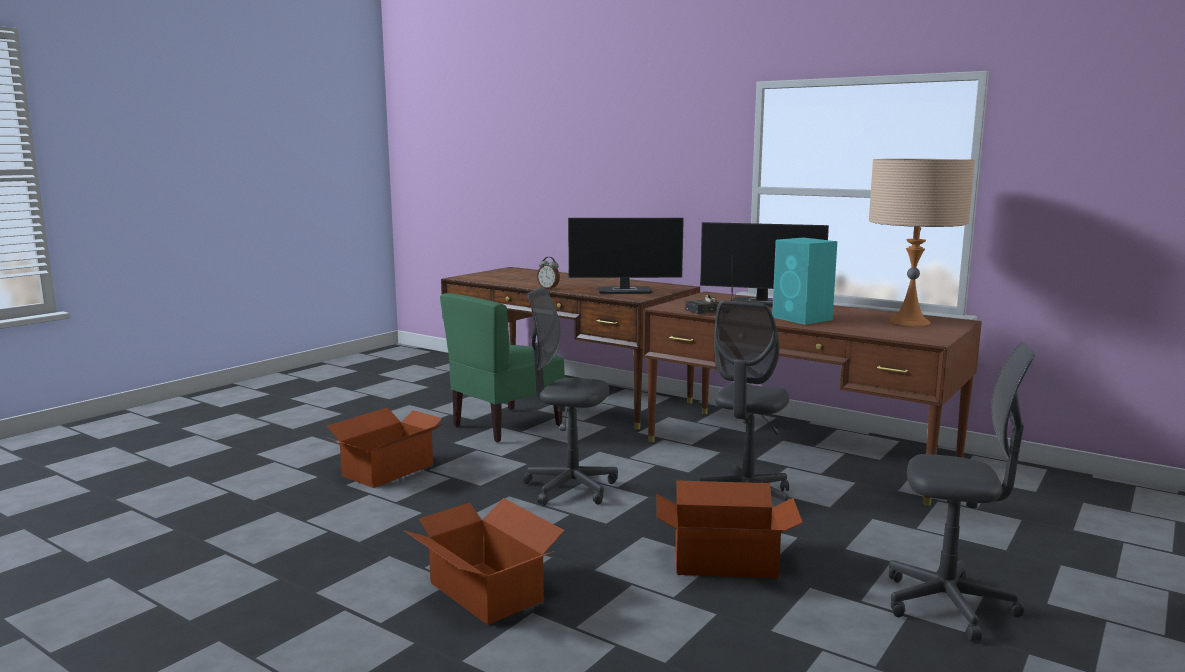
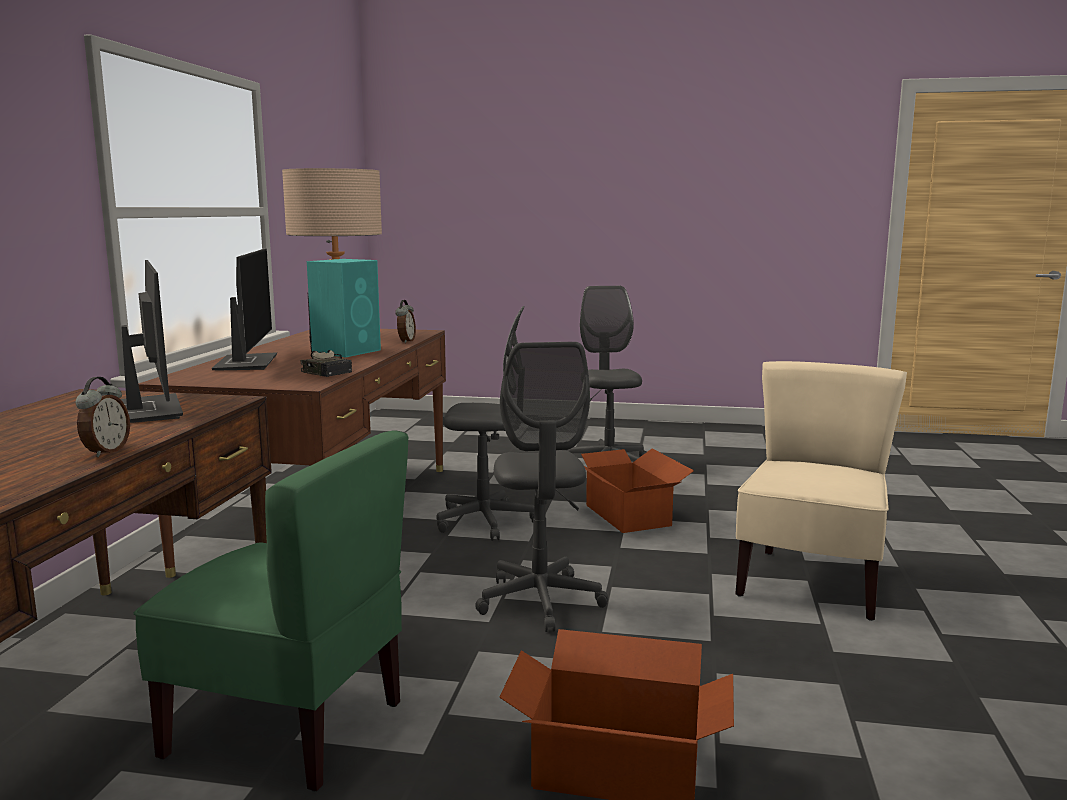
camera: 115 degrees left, 0 degrees up
(485, 593) = (811, 583): cardboard box -> beige chair
(855, 332) = (405, 341): none -> alarm clock

